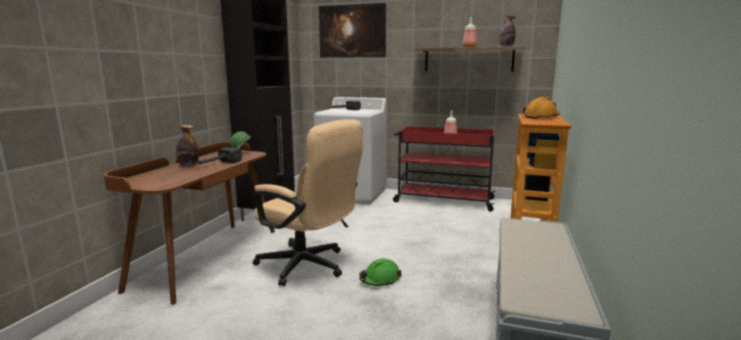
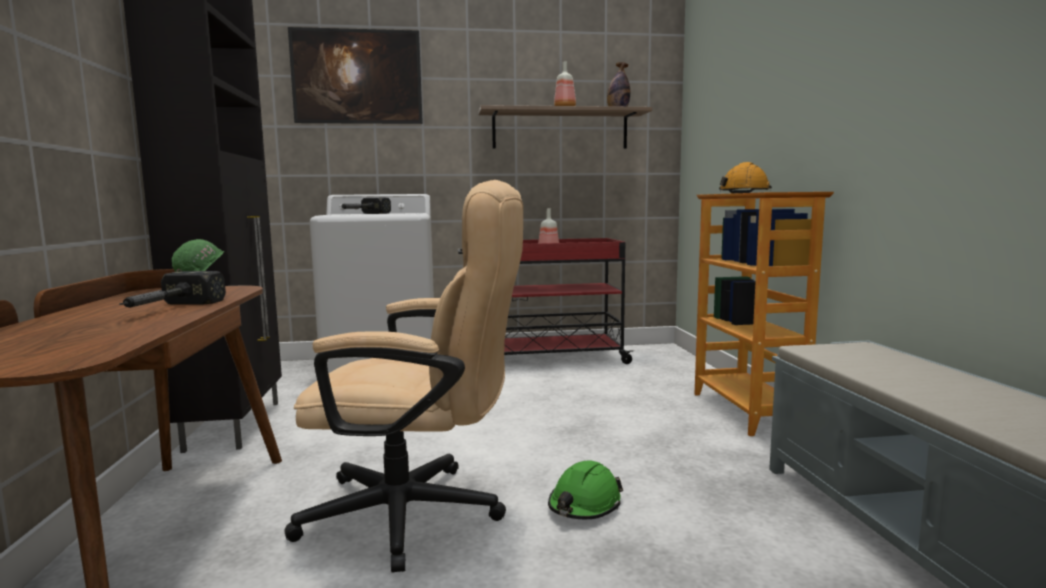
camera: 25 degrees left, 5 degrees down
(188, 165) = (86, 318): bottle -> none

